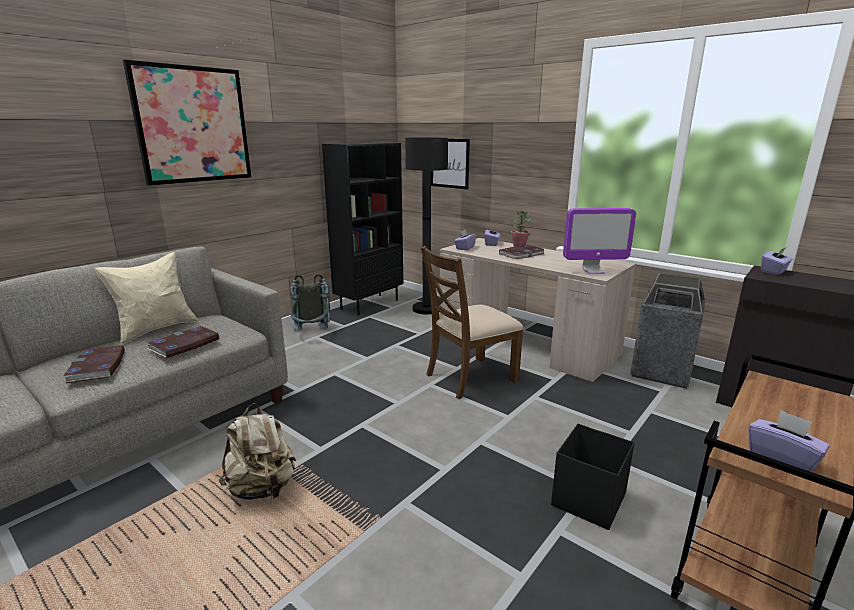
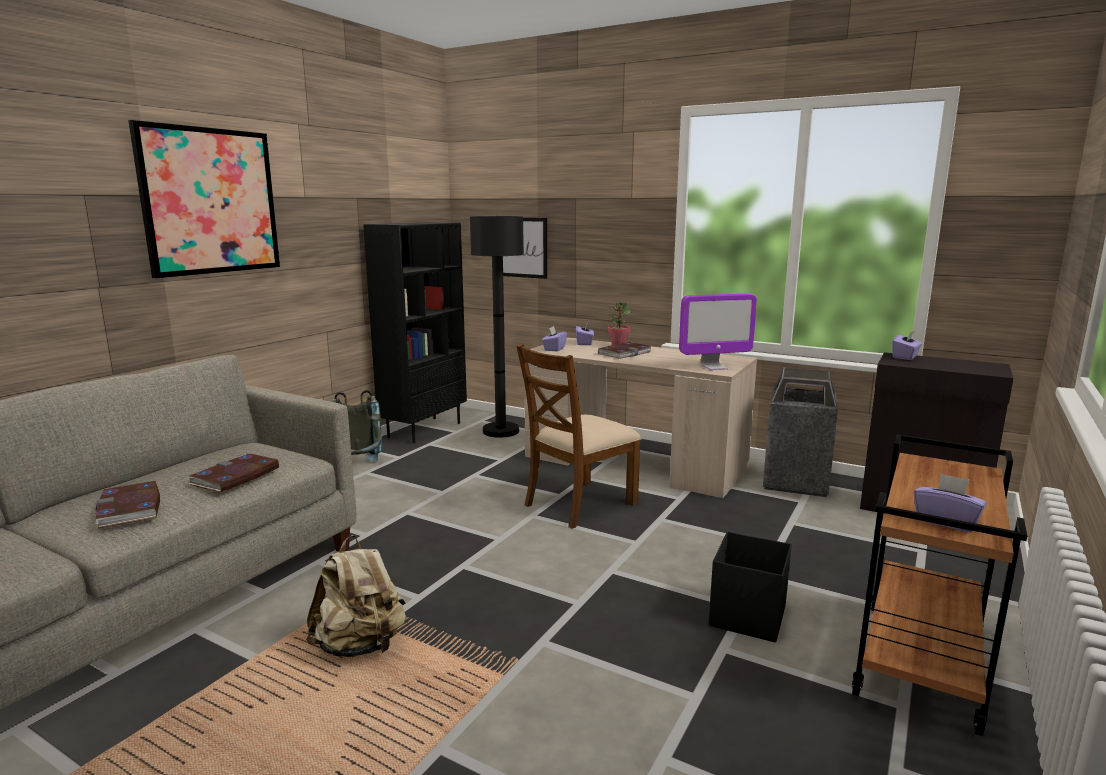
camera: 10 degrees left, 5 degrees down
(156, 329) = (184, 462): beige pillow -> none

